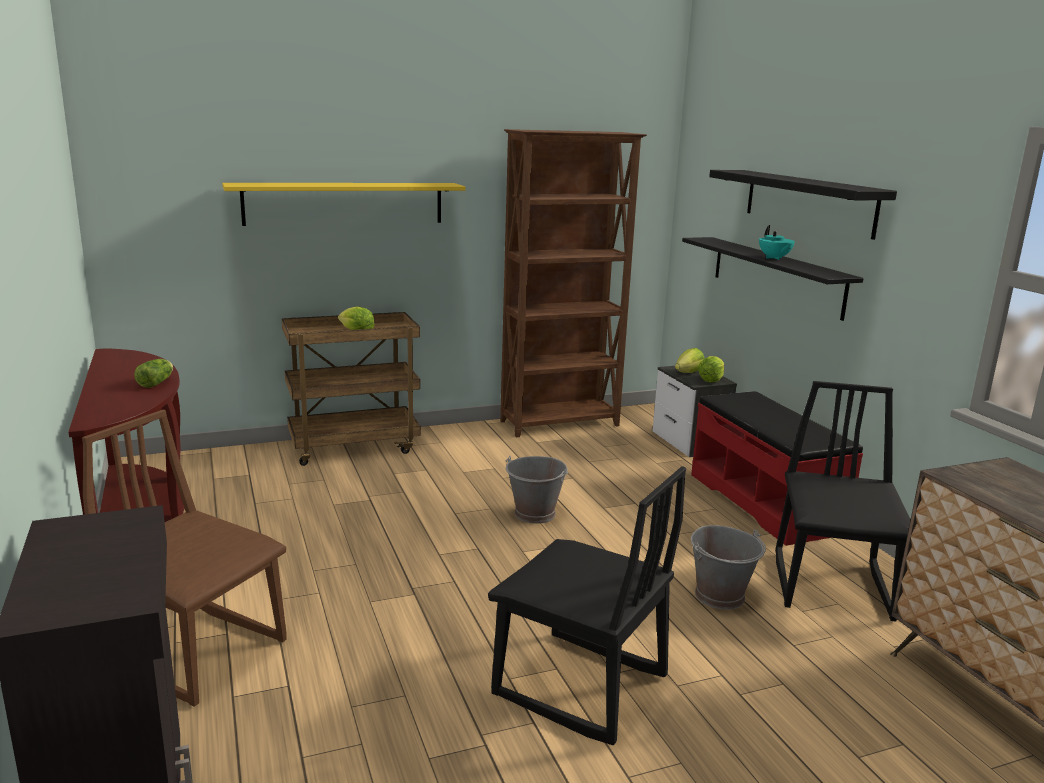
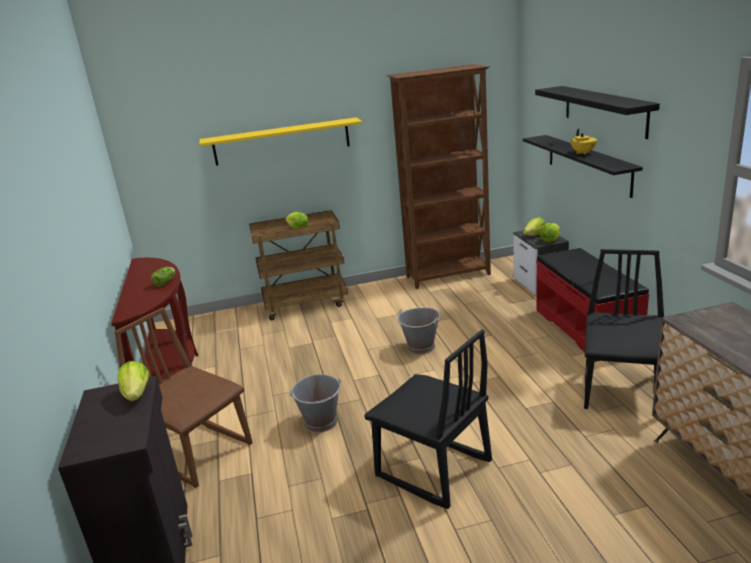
camera: 10 degrees right, 5 degrees up
(131, 531) = (137, 394): none -> lettuce
(720, 596) = (540, 402): grey bucket -> grey bucket (321, 422)
(774, 258) = (583, 153): turquoise teapot -> yellow teapot

